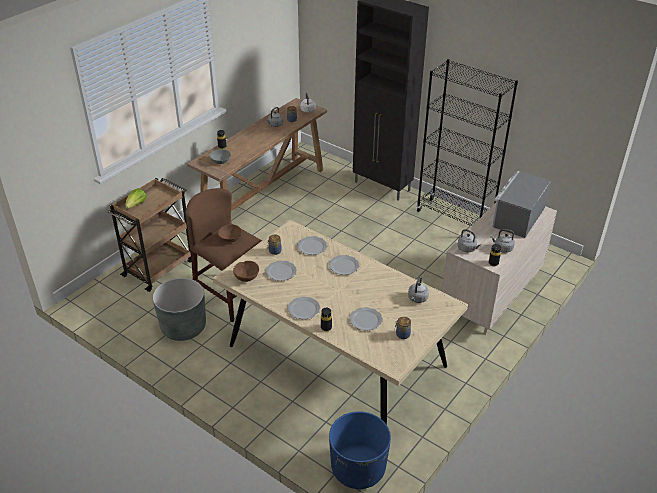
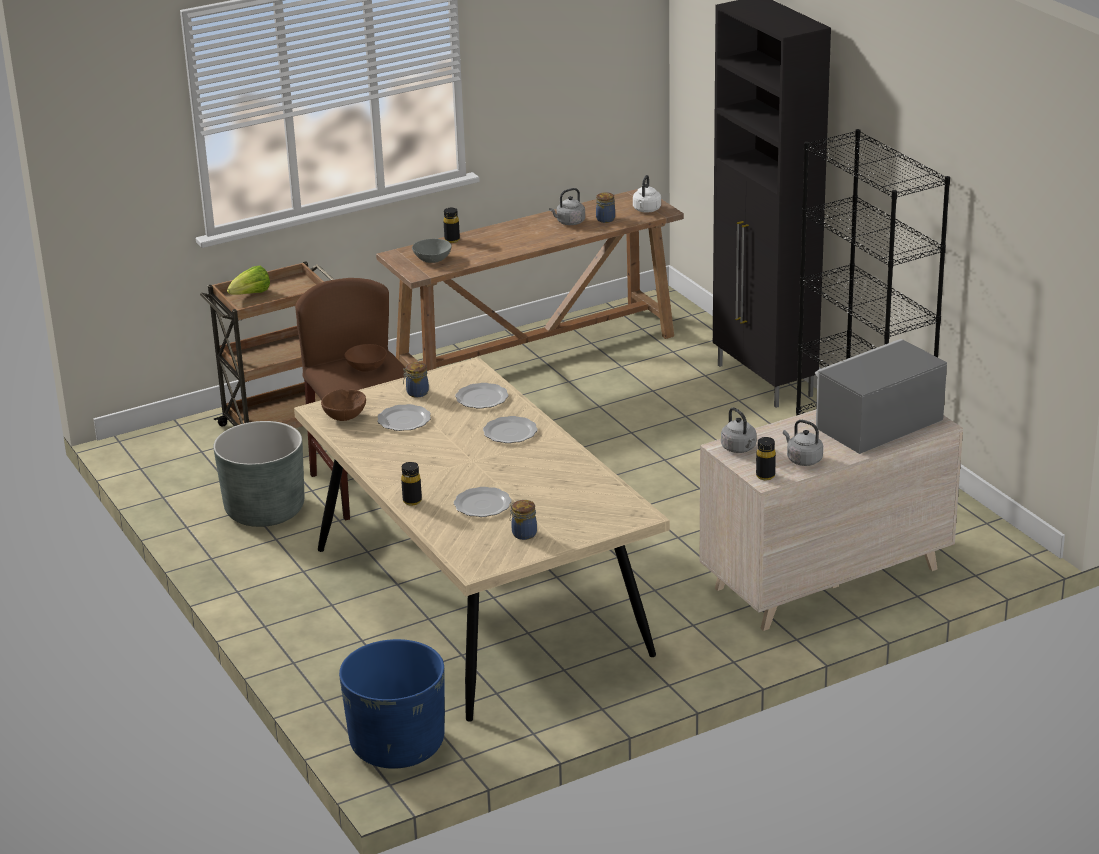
camera: 25 degrees right, 10 degrees down
(303, 309) = (397, 472): plate -> none
(417, 299) = (590, 496): grey kettle -> none

